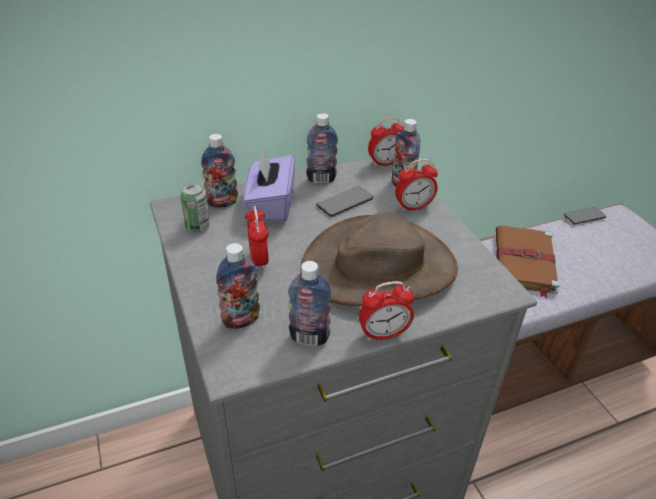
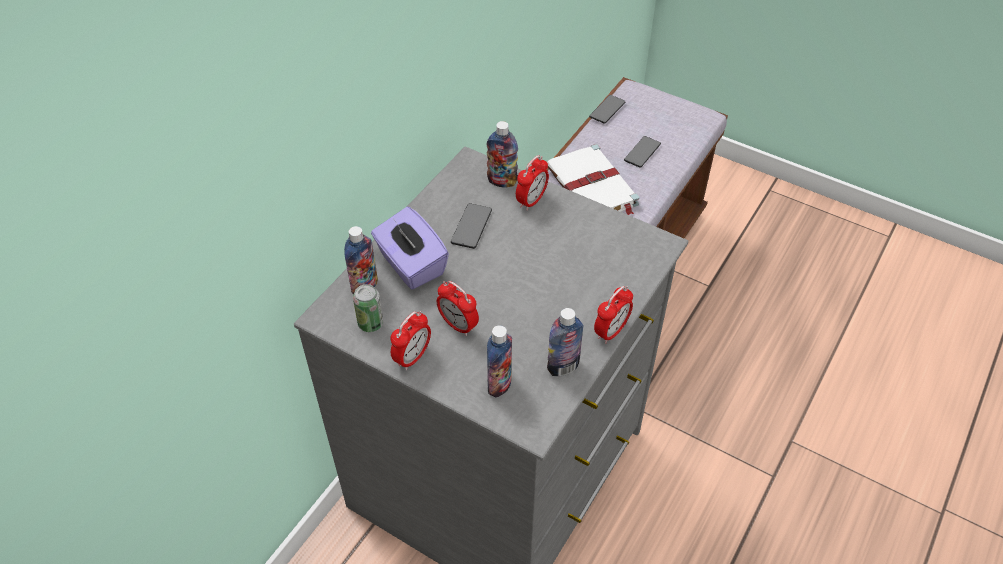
camera: 35 degrees left, 10 degrees up
(321, 179) = (427, 212): bottle -> none
(379, 267) = (557, 275): brown hat -> none
(385, 163) = (465, 164): alarm clock -> alarm clock (412, 357)
(524, 262) = (592, 187): brown book -> white book
(593, 258) = (642, 152): none -> phone

